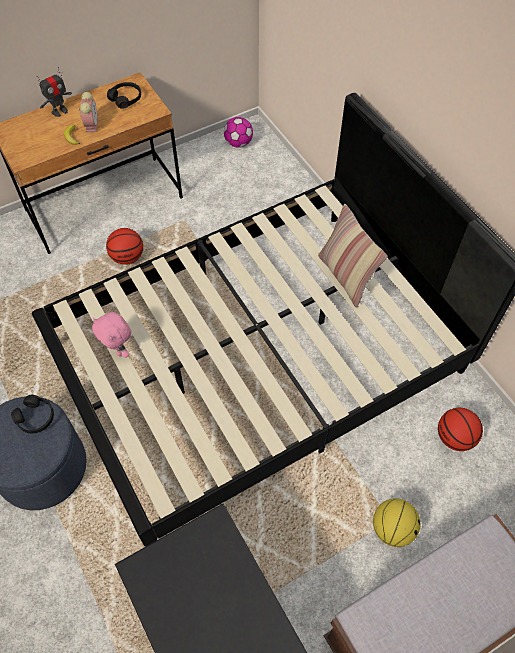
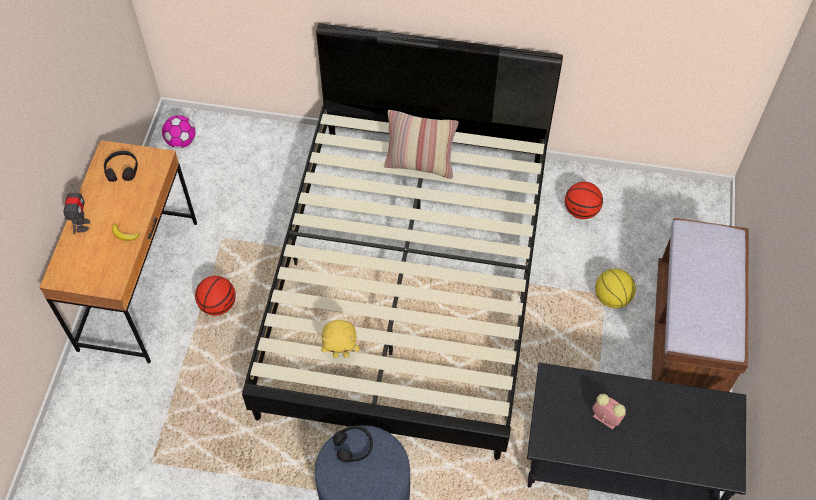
camera: 50 degrees left, 0 degrees up
(91, 124) = (125, 212): alarm clock -> alarm clock (604, 418)
(119, 350) = (341, 354): pink plush toy -> yellow plush toy

